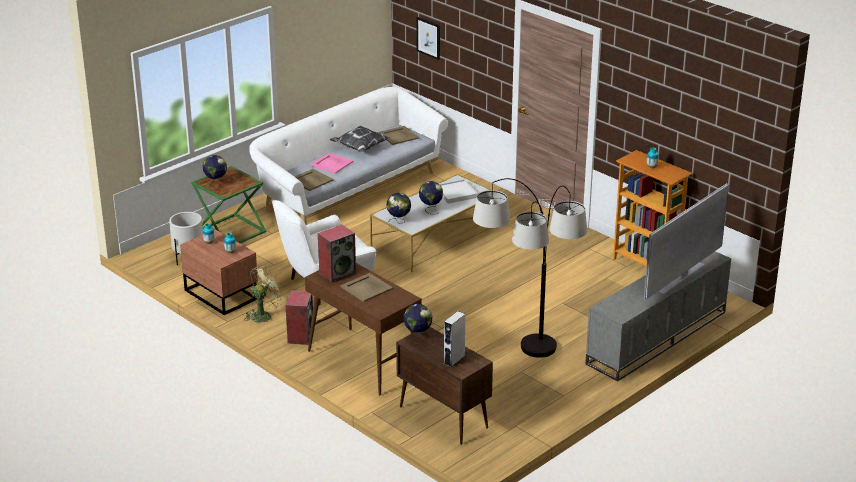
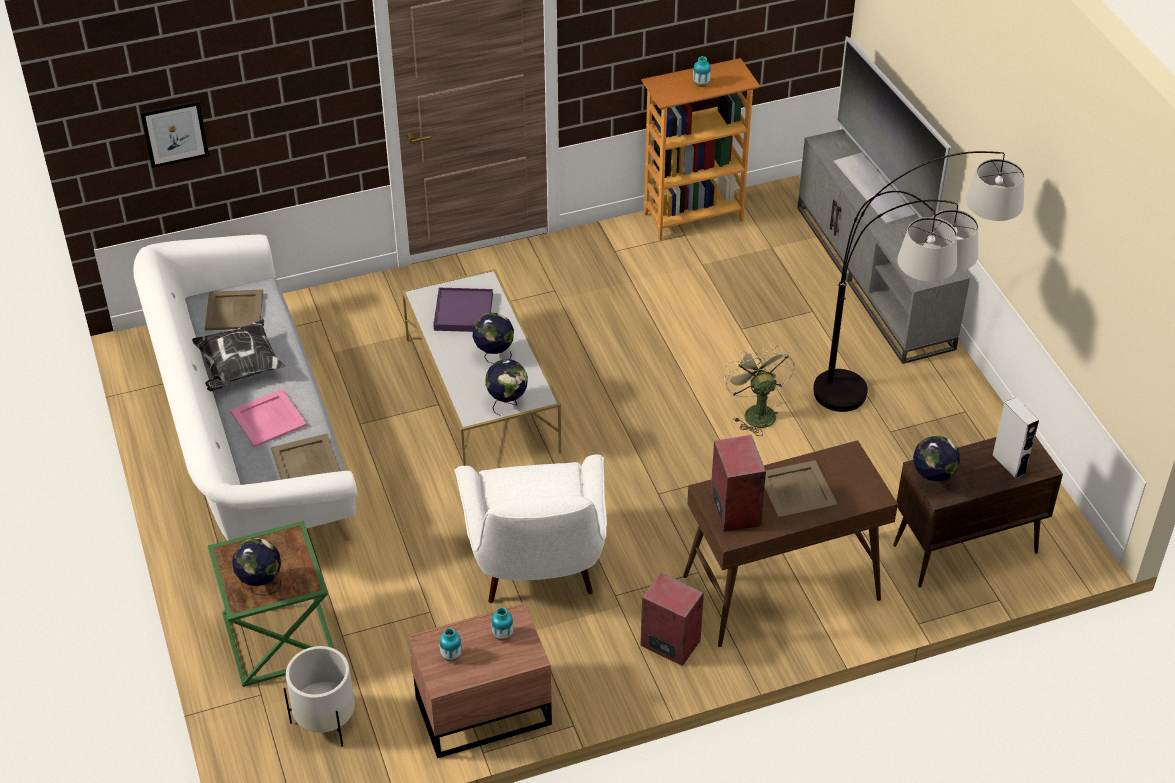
camera: 65 degrees left, 15 degrees up
(264, 315) = (582, 671): green fan -> green fan (756, 412)
(456, 193) = (463, 312): white tray -> purple tray

